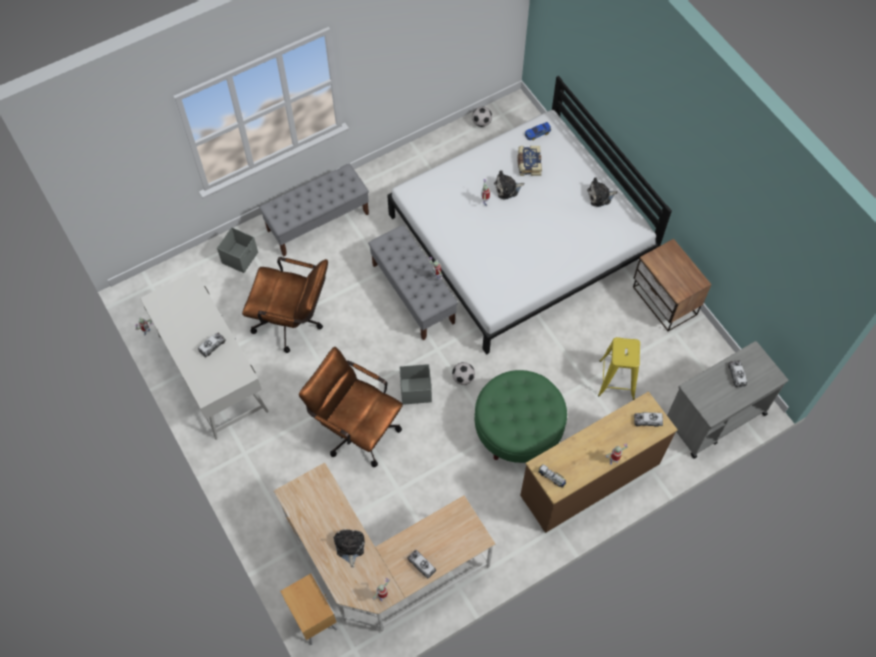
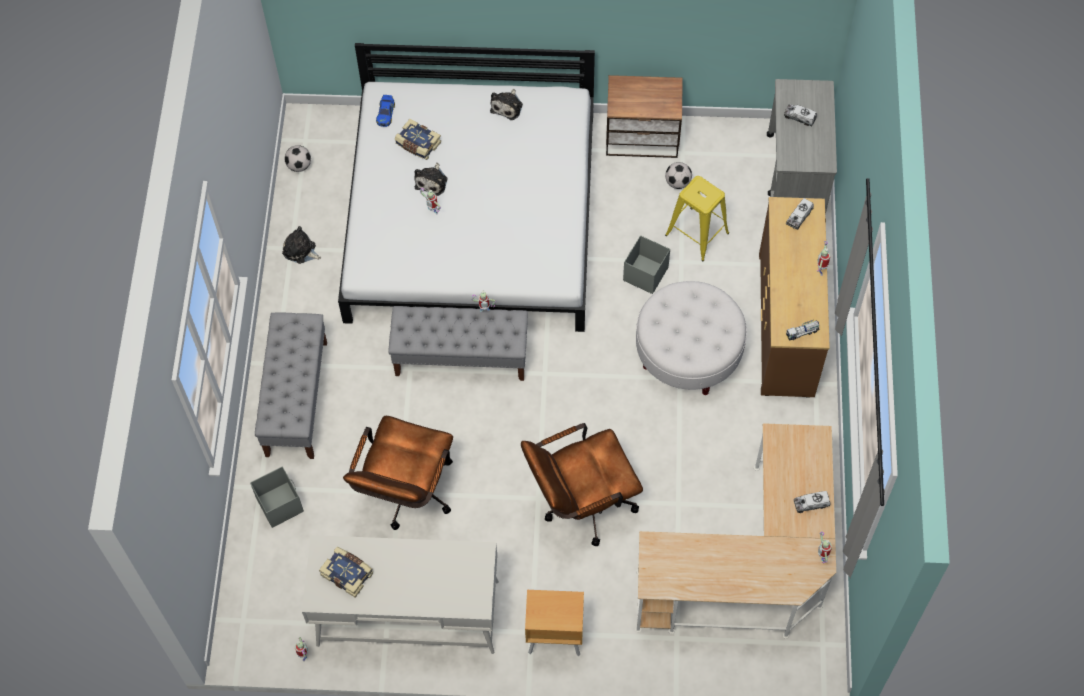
camera: 55 degrees left, 0 degrees up
(181, 307) = (348, 573): none -> book
(212, 346) = (422, 567): toy truck -> none
(293, 322) = (406, 495): brown office chair -> brown office chair turned 150 degrees clockwise
(314, 617) = (764, 663): brown nightstand -> brown nightstand (553, 636)
(349, 546) = (748, 559): plush toy -> plush toy (301, 251)
(415, 390) = (577, 422): grey storage box -> grey storage box (645, 274)
(463, 378) = (596, 369): football -> football (678, 182)
(518, 429) = (688, 354): green ottoman -> white ottoman

